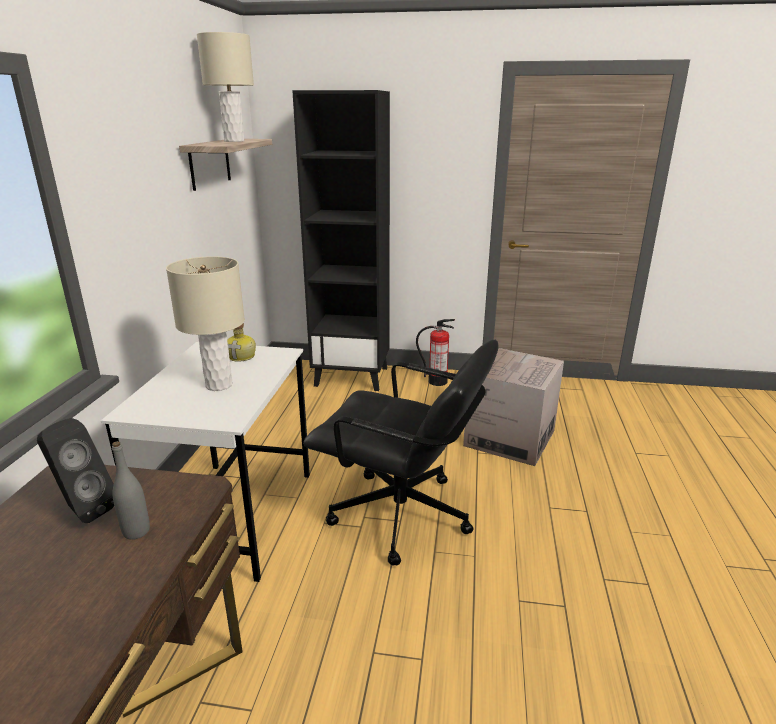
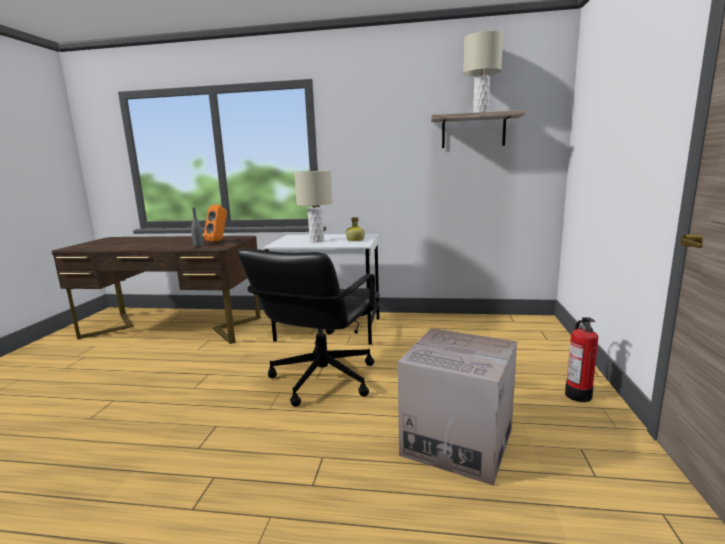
camera: 90 degrees right, 10 degrees down
(83, 510) = (218, 241): black speaker -> orange speaker
(352, 376) = (546, 348): black bookcase -> none

